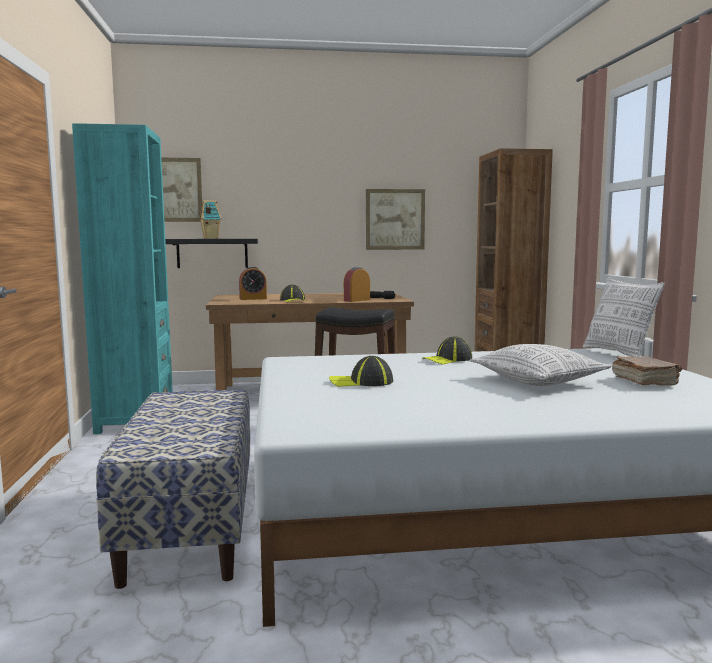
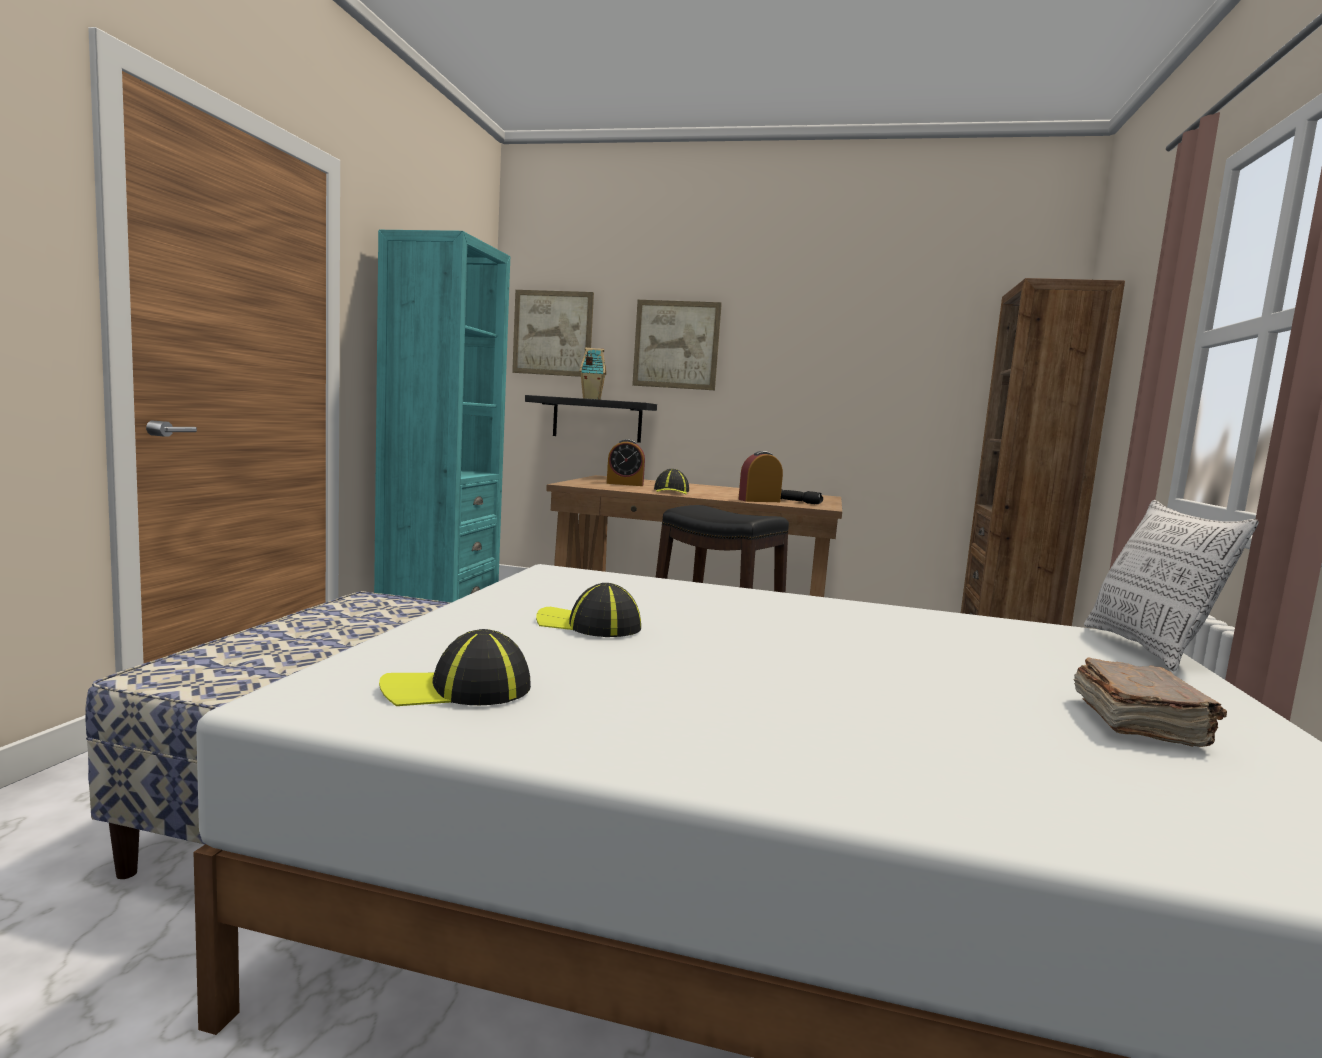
camera: 20 degrees right, 0 degrees up
(395, 219) = (856, 389): picture -> picture (676, 345)
(448, 359) = (797, 609): cap -> cap (458, 690)
(538, 381) = (902, 679): pillow -> none

